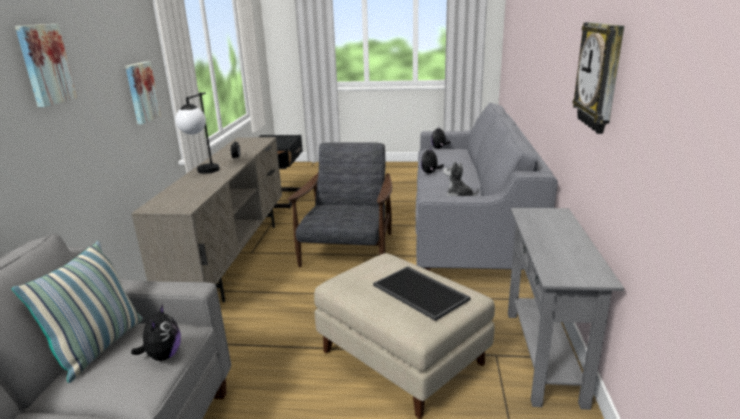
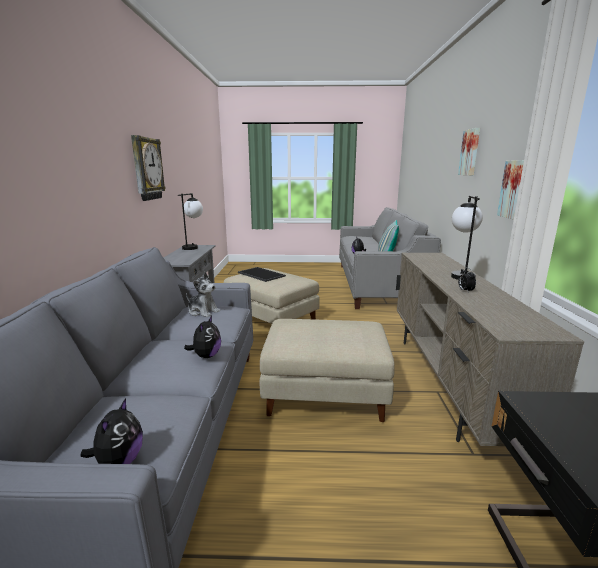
camera: 175 degrees right, 5 degrees down
(348, 251) = (324, 394): grey armchair -> beige ottoman
(580, 270) = (193, 247): none -> table lamp

